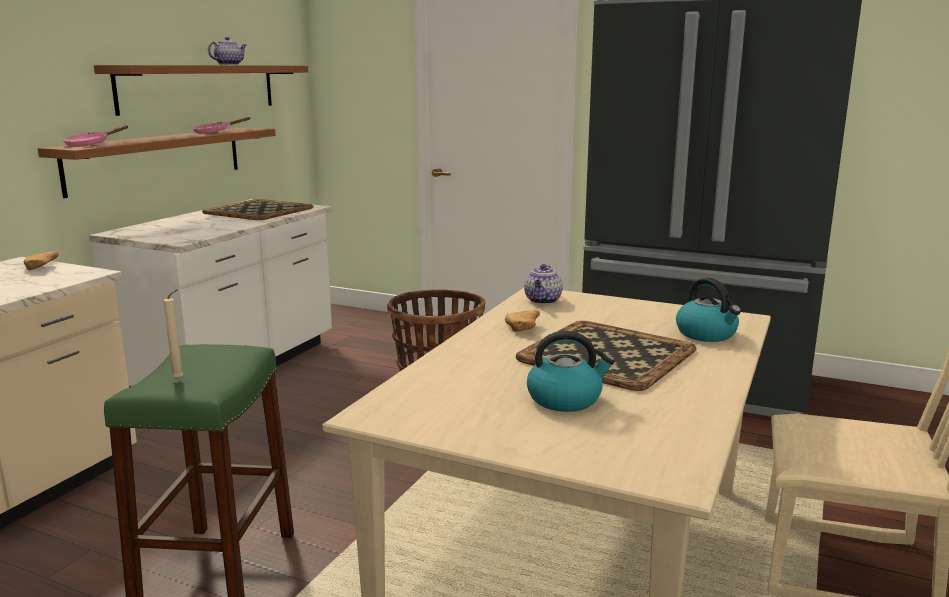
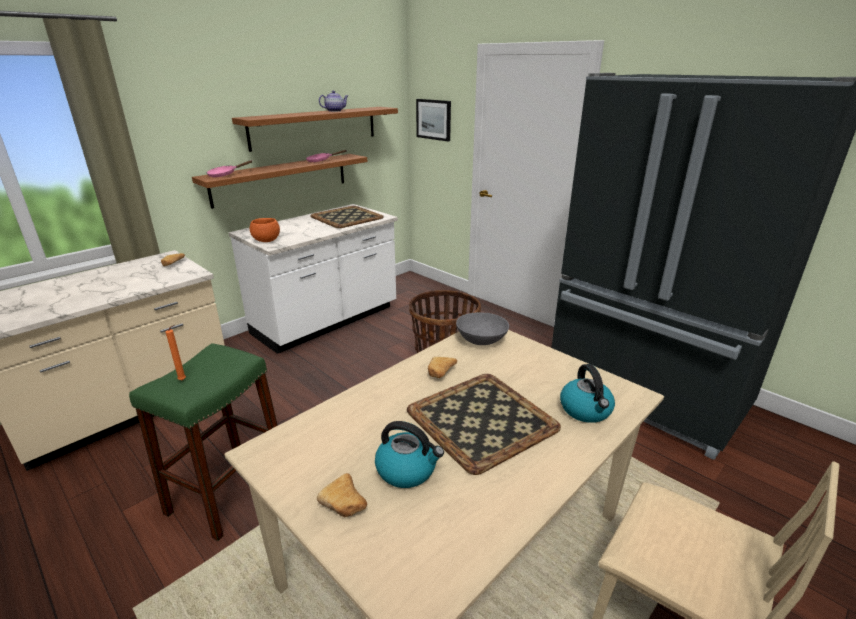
camera: 20 degrees right, 10 degrees up
(165, 238) = (267, 241): none -> orange bowl
(180, 379) = (183, 380): beige candle -> orange candle
(353, 82) = (434, 119): none -> picture
(524, 433) = (345, 505): none -> bread
(543, 301) = (481, 340): teapot -> grey bowl

